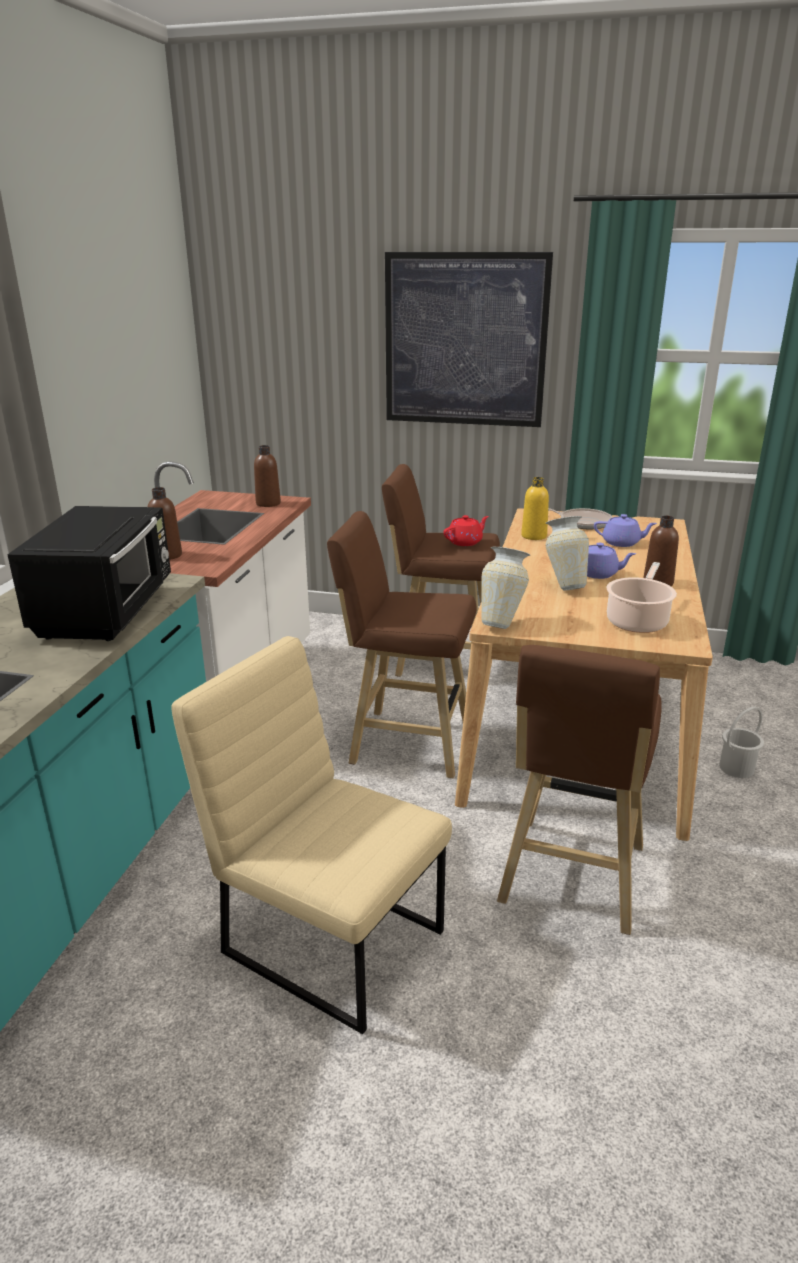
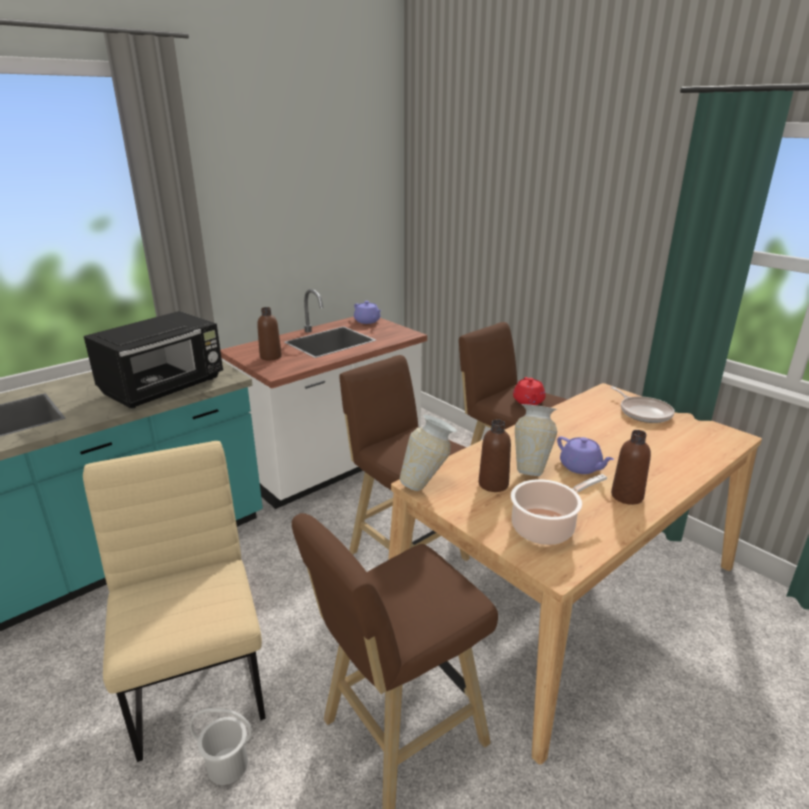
camera: 35 degrees right, 0 degrees up
(268, 503) = (391, 333): brown bottle -> brown bottle (493, 484)
(465, 341) = (581, 222): picture -> none
(465, 542) = (528, 401): red teapot -> red teapot turned 90 degrees clockwise
(534, 536) = (576, 413): yellow bottle -> none
(622, 543) = (653, 443): purple teapot -> purple teapot (367, 321)
(737, 768) = (675, 720): white bucket -> white bucket (228, 766)

